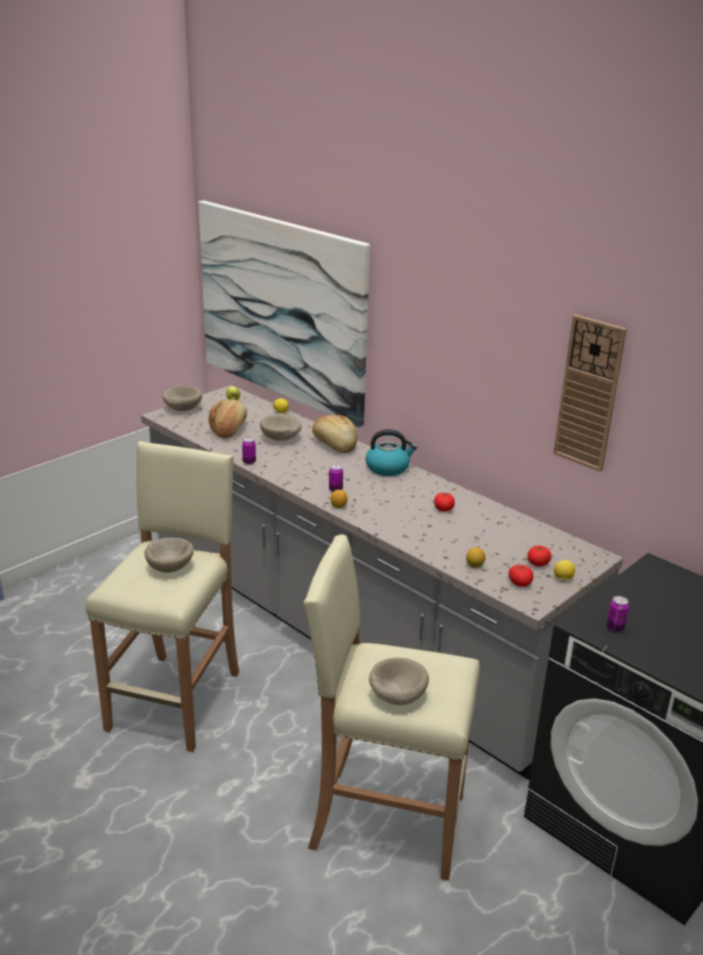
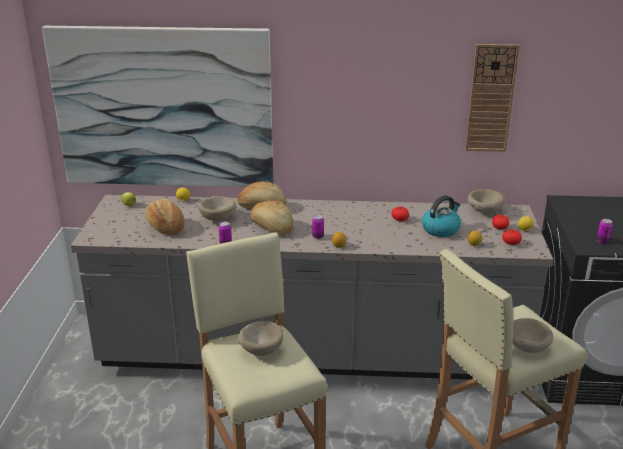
camera: 40 degrees left, 0 degrees up
(182, 409) = (99, 227): beige bowl -> beige bowl (484, 211)
(310, 465) = (271, 227): none -> bread
(388, 468) = (323, 208): kettle -> kettle (440, 229)

